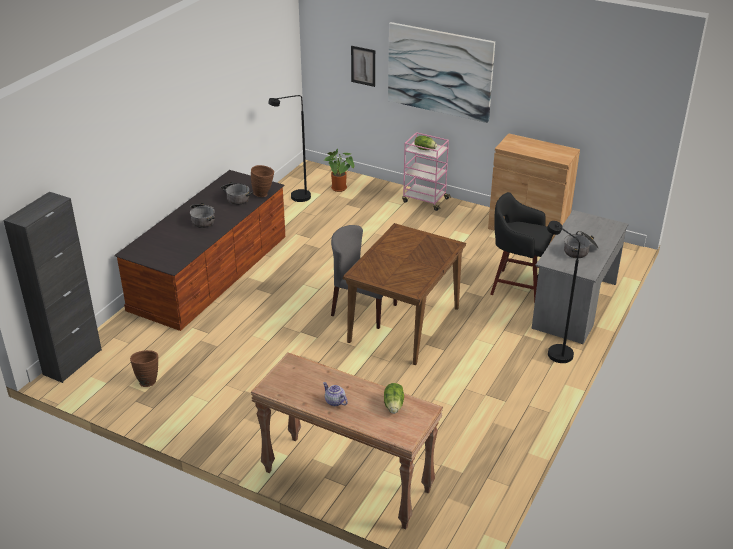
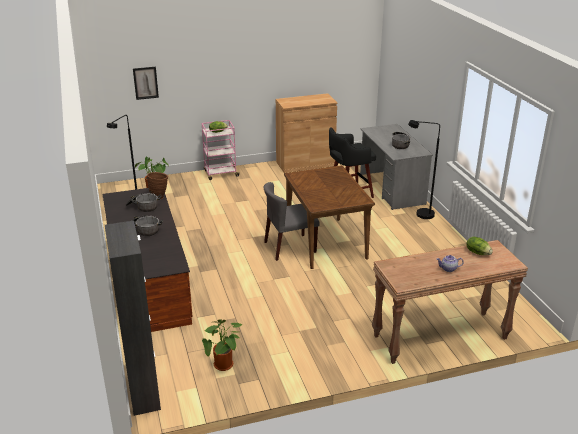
camera: 45 degrees left, 5 degrees down
(147, 381) = (224, 366): brown vase -> potted plant
(439, 72) = (214, 68): picture -> none

